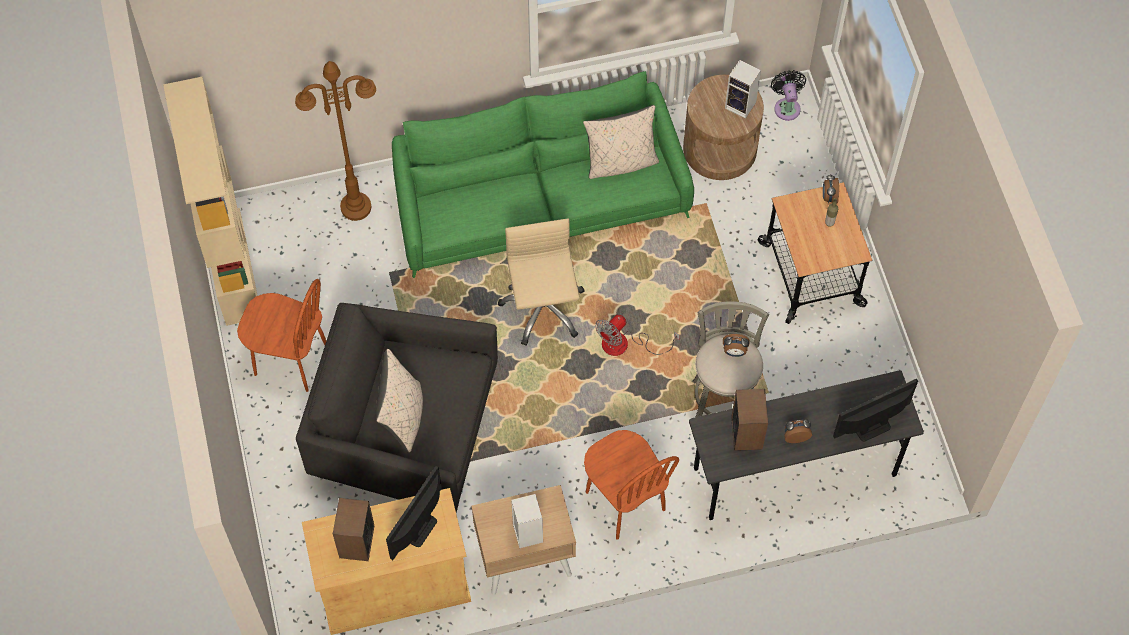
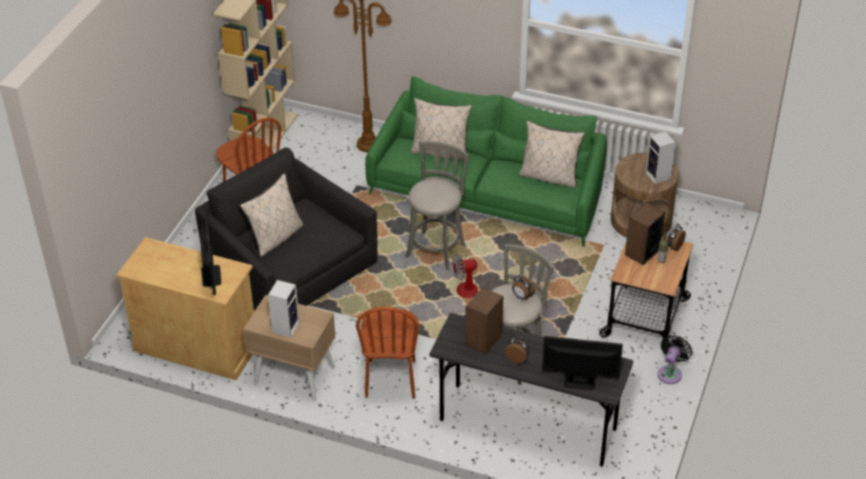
camera: 35 degrees right, 20 degrees down
(356, 542) = (166, 263): speaker -> speaker (642, 252)
(419, 528) = (211, 276): monitor -> monitor turned 105 degrees clockwise
(480, 192) = (440, 151): none -> beige pillow
(542, 308) = (437, 249): beige office chair -> grey stool
(786, 106) = (711, 219): black fan -> black fan (670, 373)

